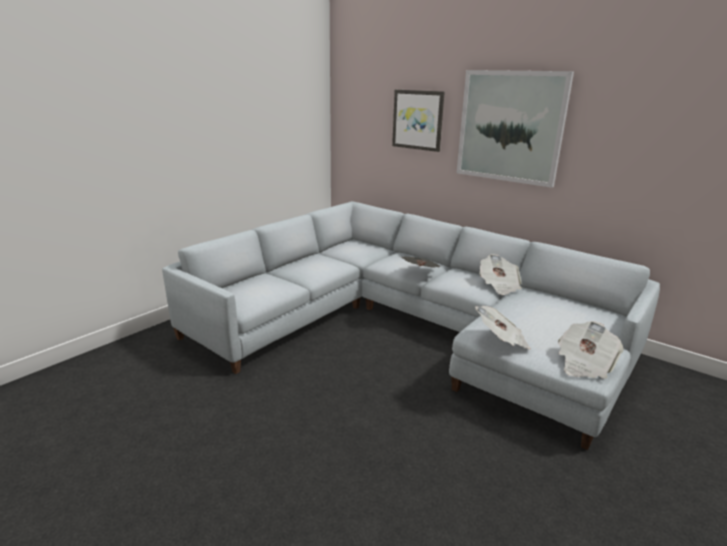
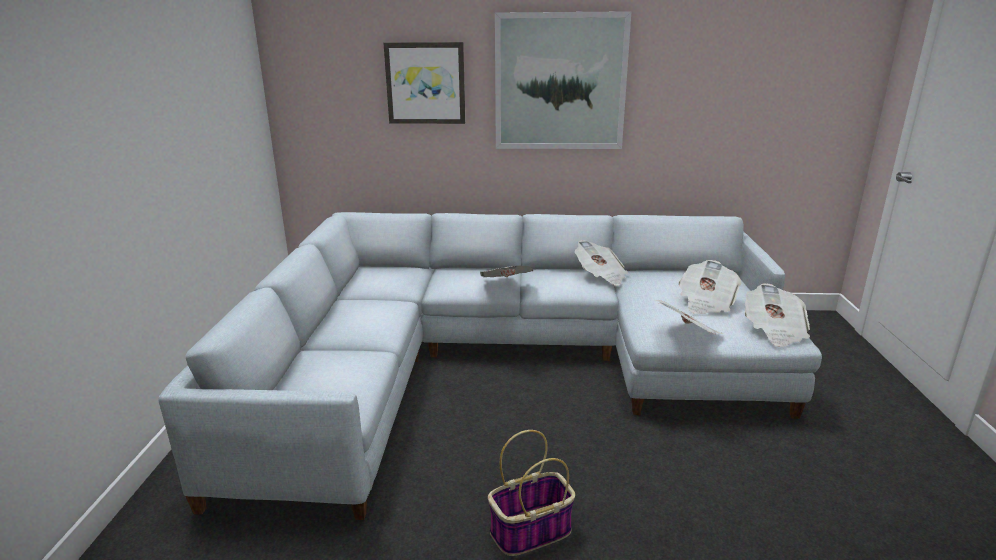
camera: 35 degrees left, 0 degrees up
(303, 420) = (530, 532): none -> basket
(552, 326) = (706, 303): none -> newspaper

